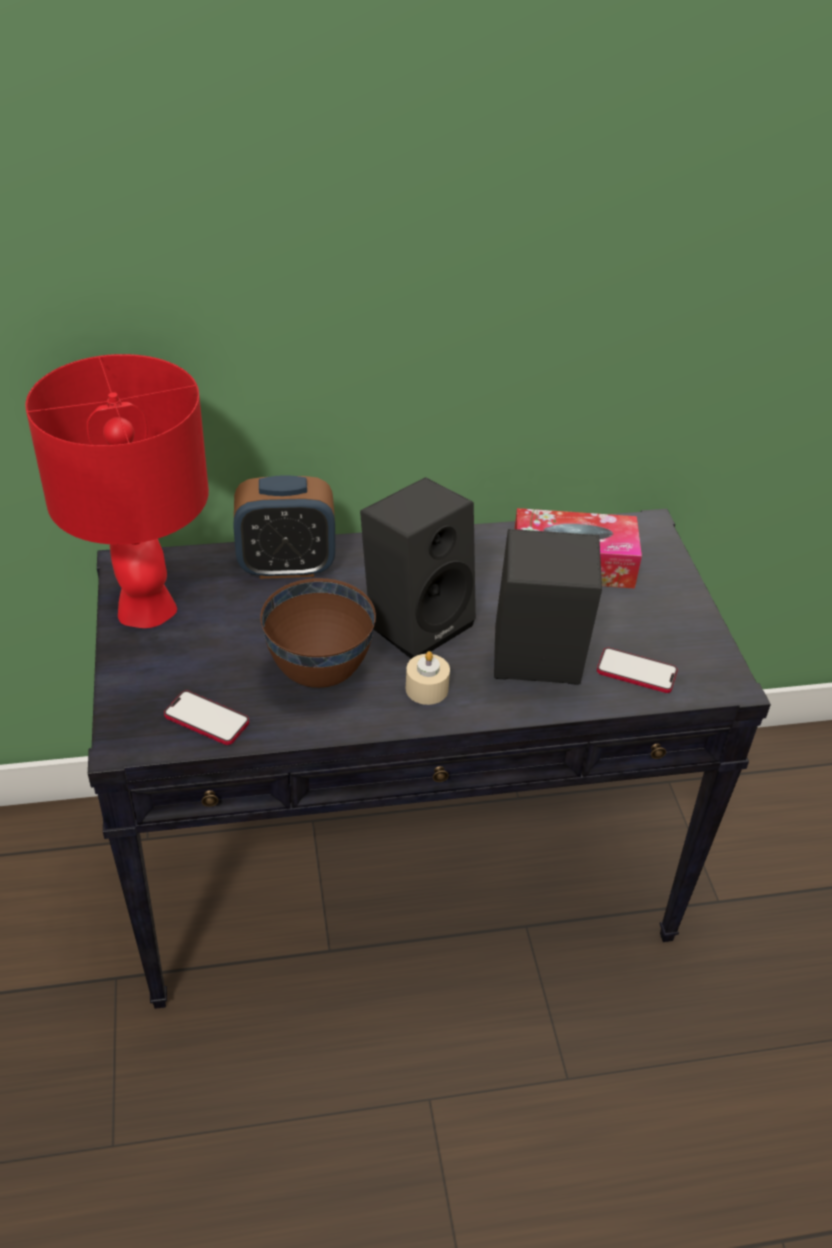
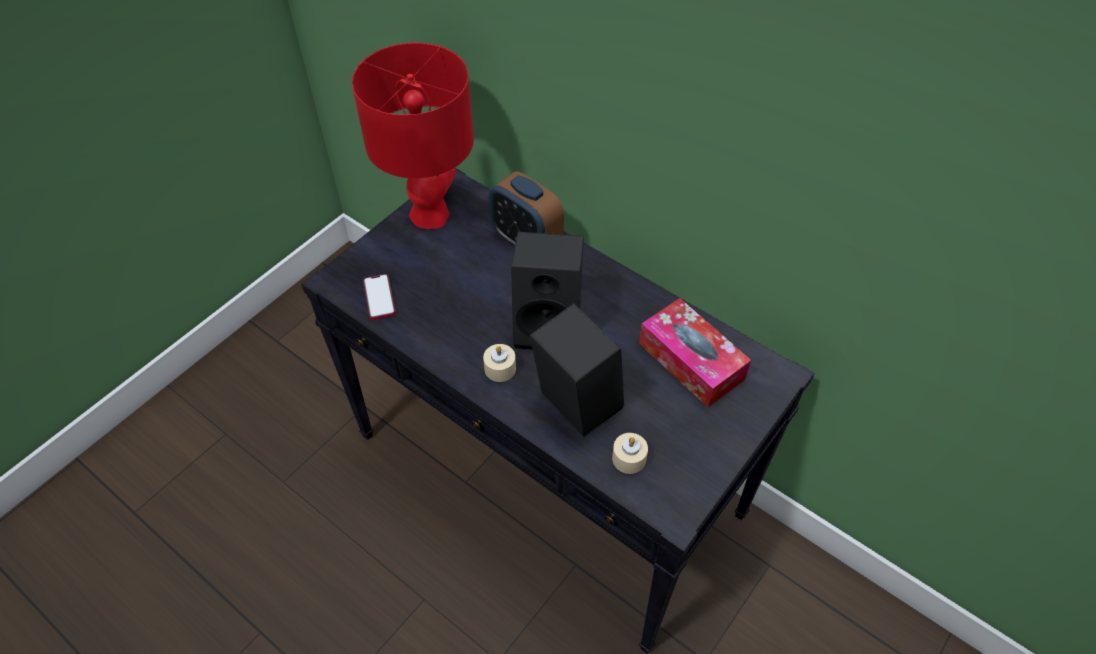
camera: 50 degrees right, 10 degrees up
(320, 671) = (462, 315): brown bowl -> none
(636, 672) = (629, 458): phone -> beige candle

